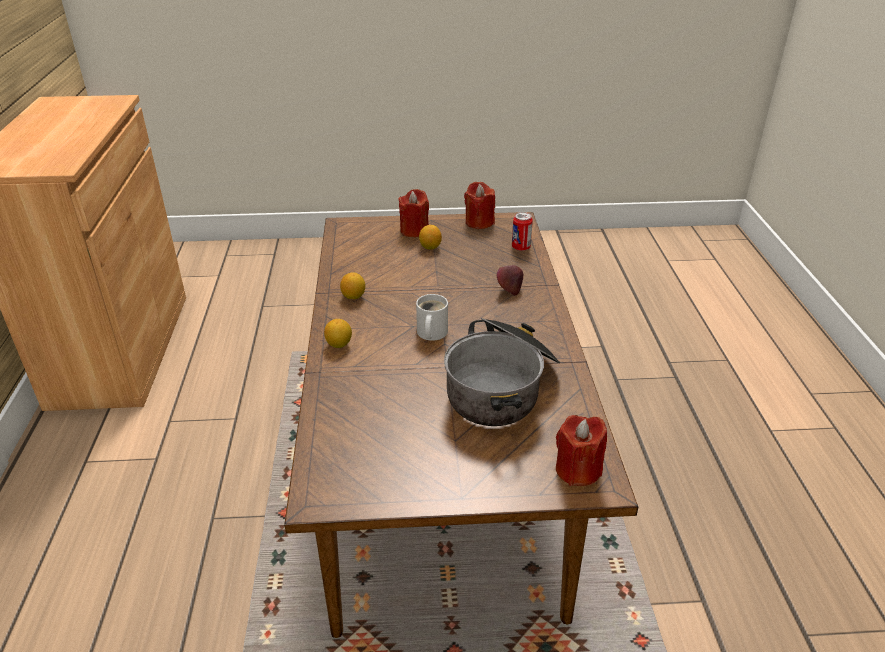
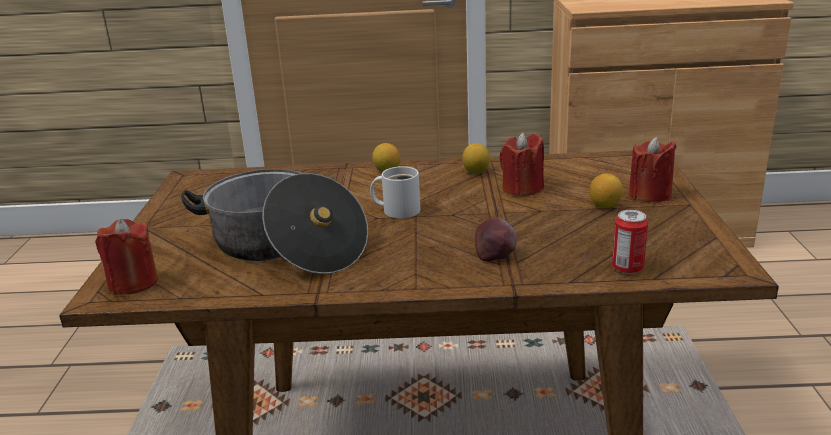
camera: 95 degrees right, 10 degrees down
(479, 222) = (701, 237): red candle -> red candle (522, 189)

